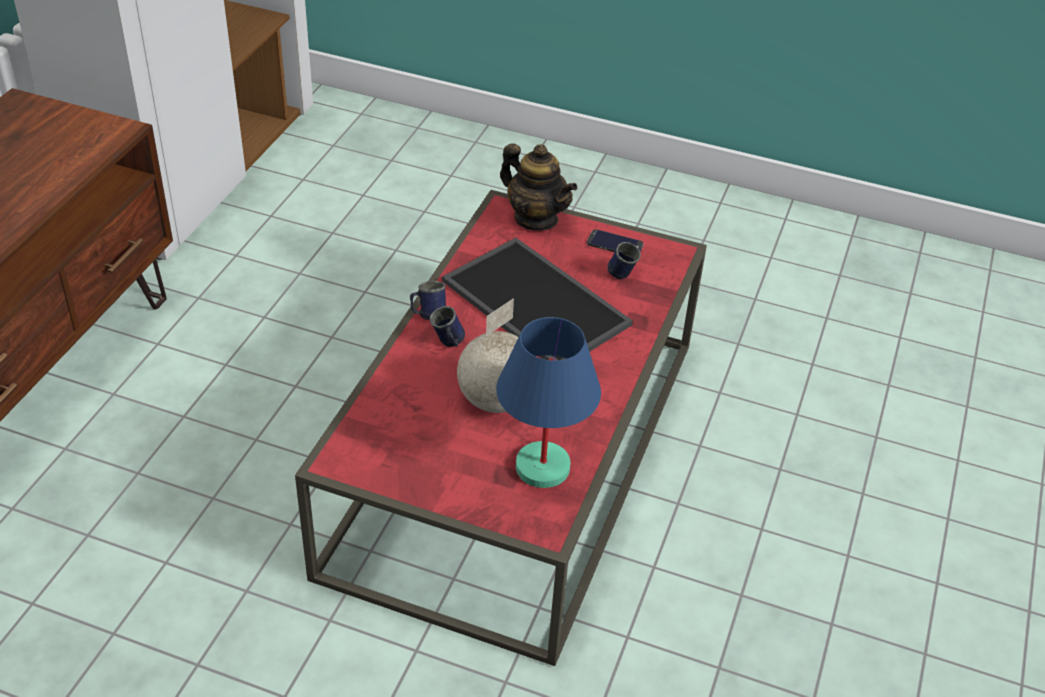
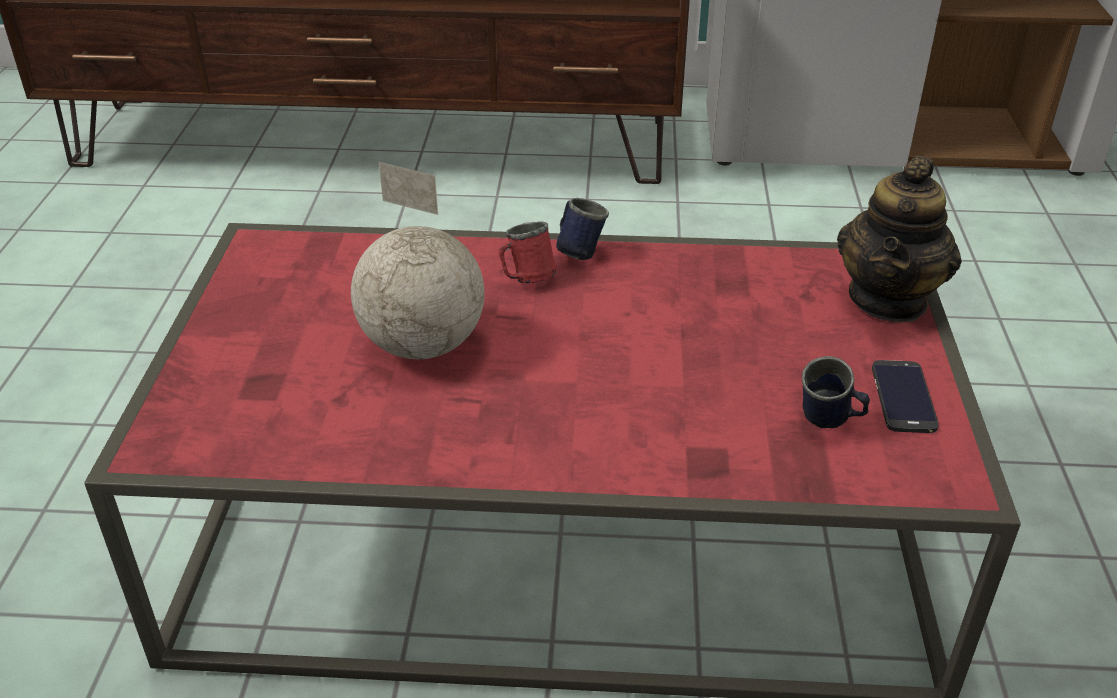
camera: 75 degrees right, 5 degrees down
(448, 344) = (526, 279): blue mug -> red mug
(532, 303) = (670, 336): tray -> none
(541, 467) = (290, 417): blue table lamp -> none

